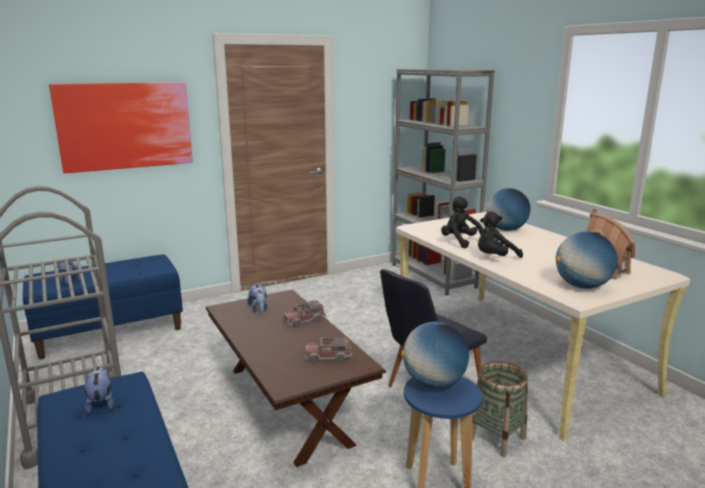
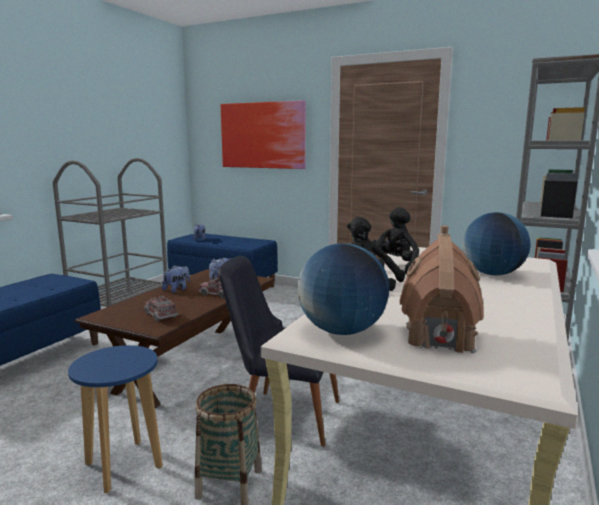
camera: 55 degrees right, 5 degrees down
(101, 404) = (48, 284): plush toy -> plush toy (177, 289)
(434, 383) = (128, 355): globe -> none

